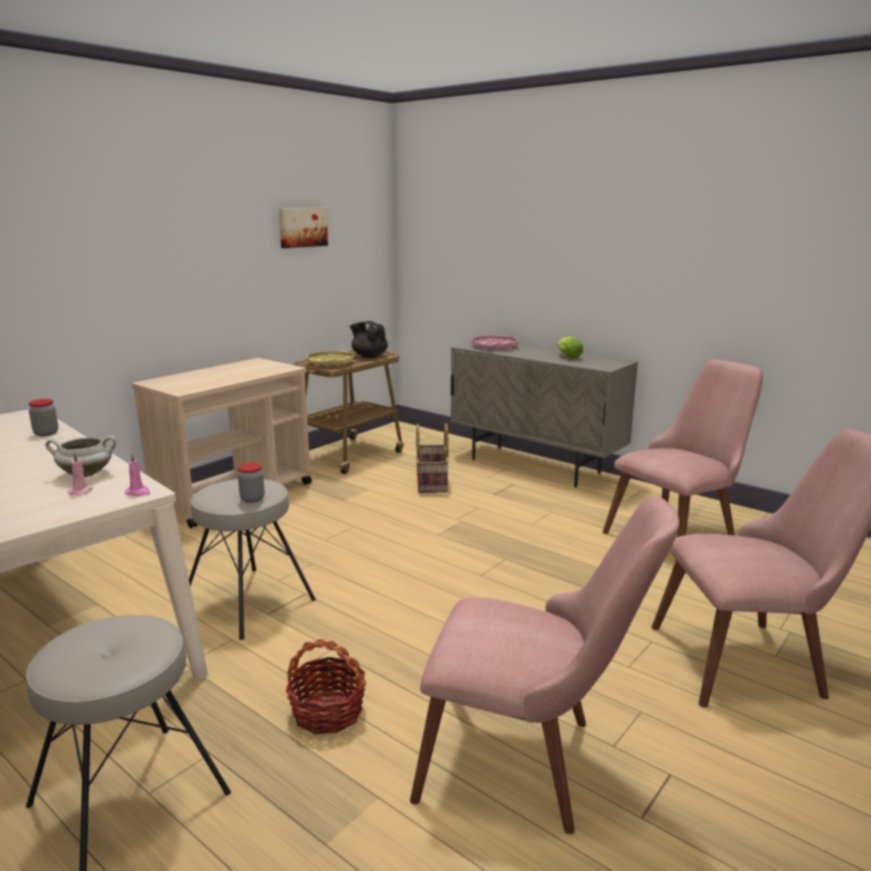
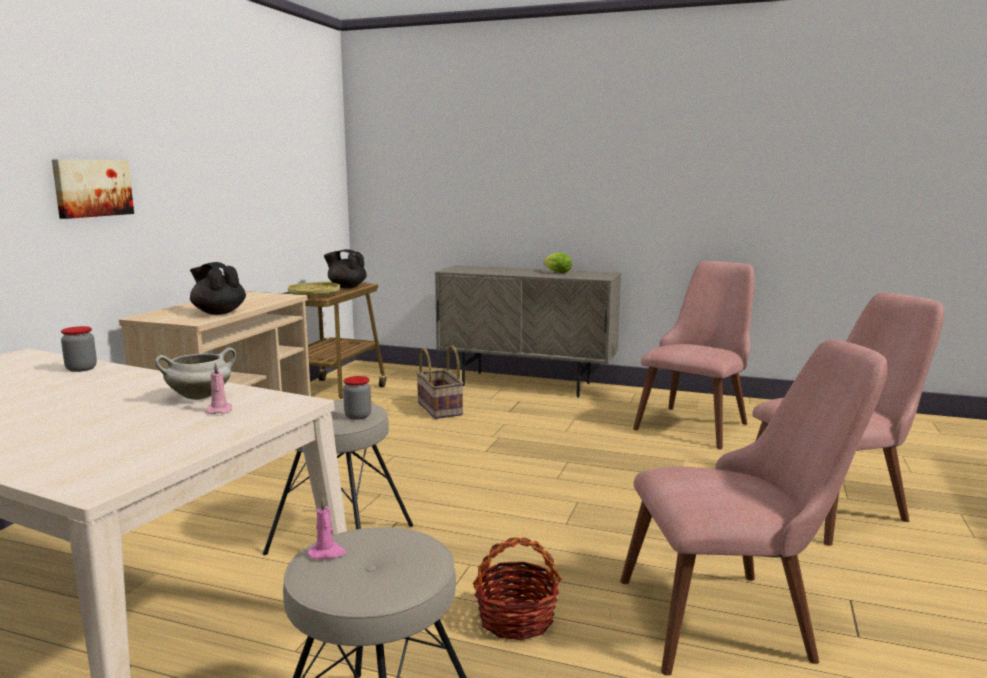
camera: 20 degrees left, 5 degrees down
(138, 493) = (291, 404): pink candle -> pink candle (327, 553)
(211, 382) = (218, 312): none -> black teapot
(302, 227) = (270, 150): picture -> picture (92, 188)
(494, 346) = (476, 269): pink tray -> none

